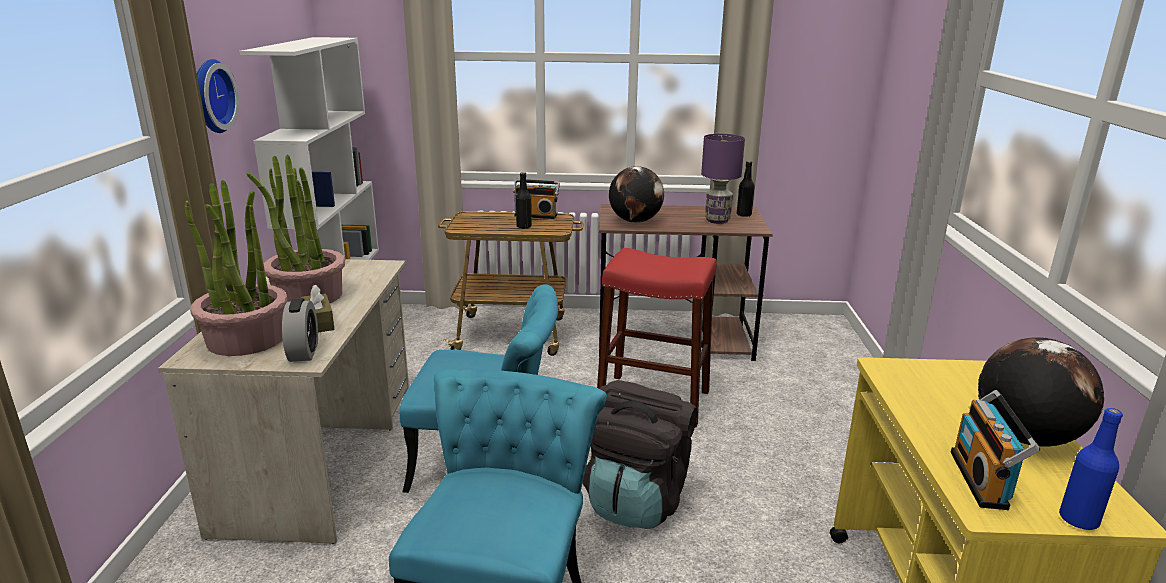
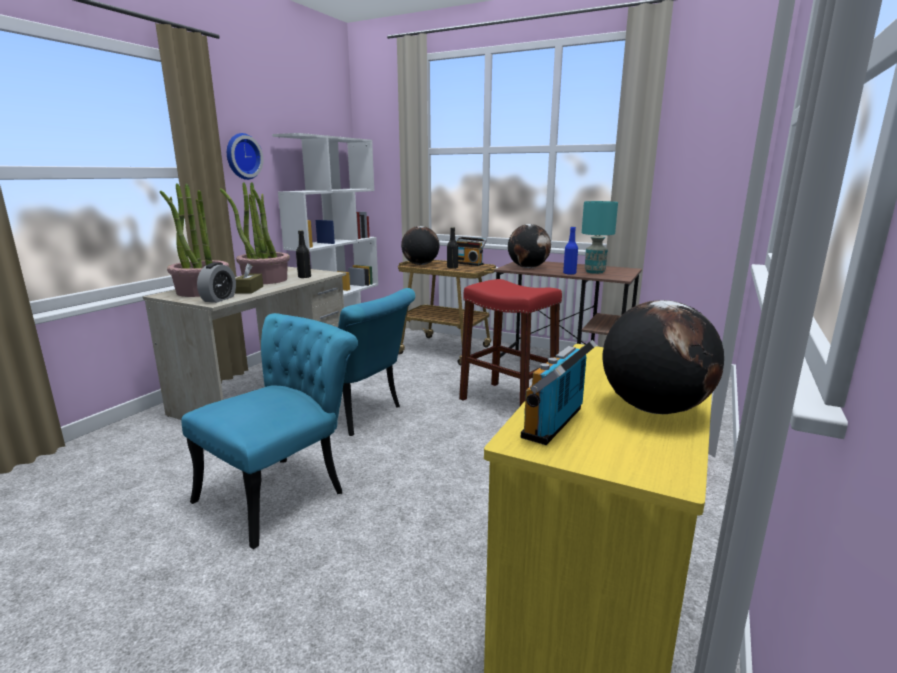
camera: 25 degrees right, 5 degrees down
(472, 225) = (420, 265): none -> globe
(637, 500) = (433, 456): black backpack -> none
(717, 221) = (595, 272): purple table lamp -> turquoise table lamp
(744, 215) = (623, 271): black bottle -> black bottle (304, 277)
(1078, 520) = (610, 467): blue bottle -> blue bottle (569, 273)

